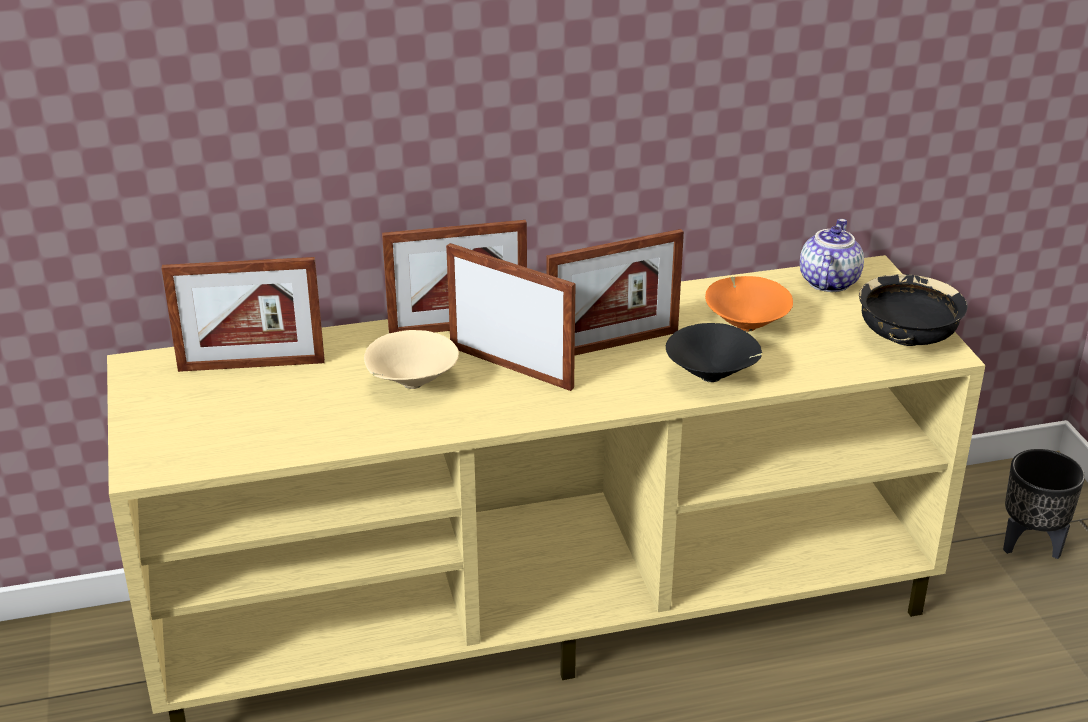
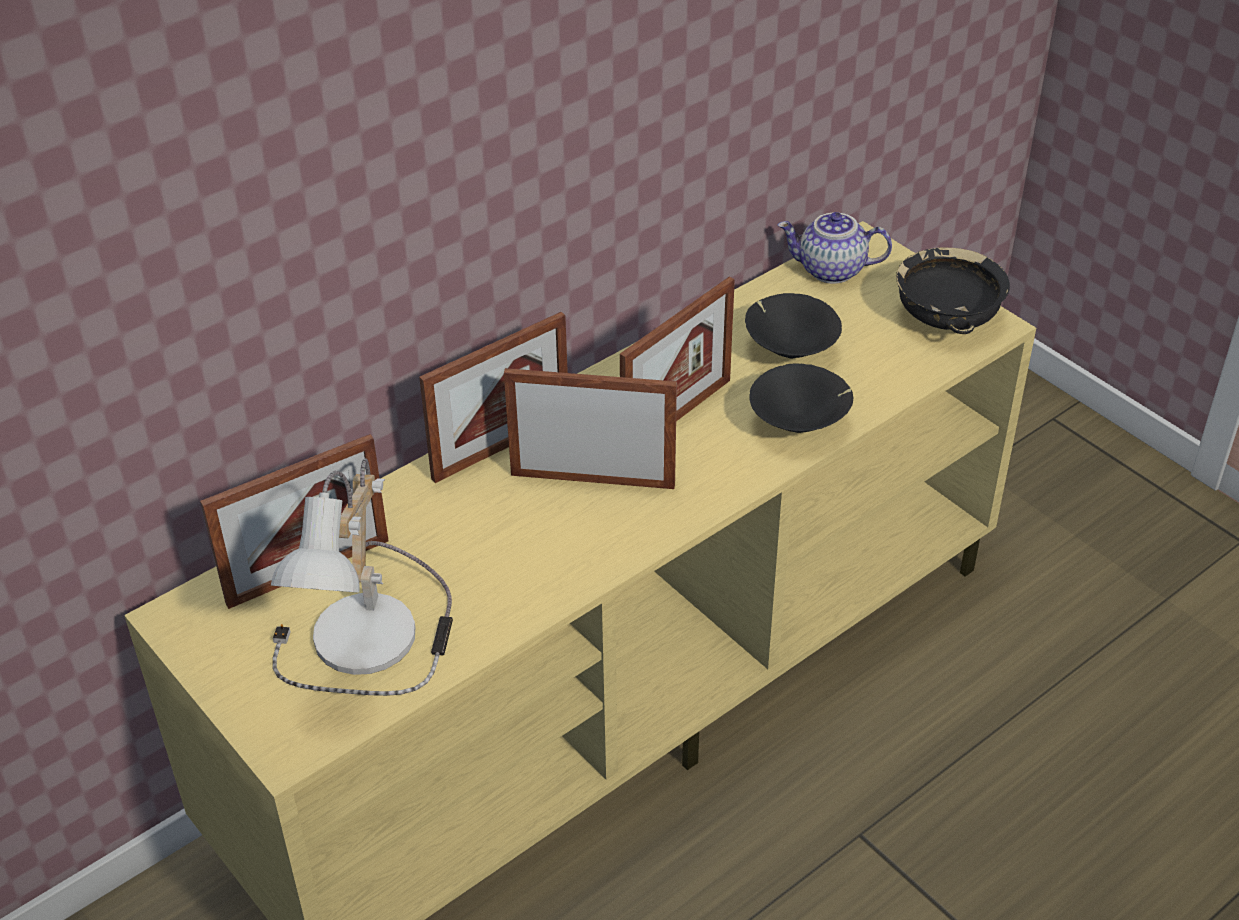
camera: 25 degrees left, 10 degrees up
(259, 421) = (373, 641): none -> table lamp
(411, 384) = (503, 536): beige bowl -> none
(745, 325) = (789, 350): orange bowl -> black bowl
(827, 281) = (830, 271): teapot -> teapot turned 75 degrees counterclockwise
(1029, 545) = (1024, 461): black planter -> none

